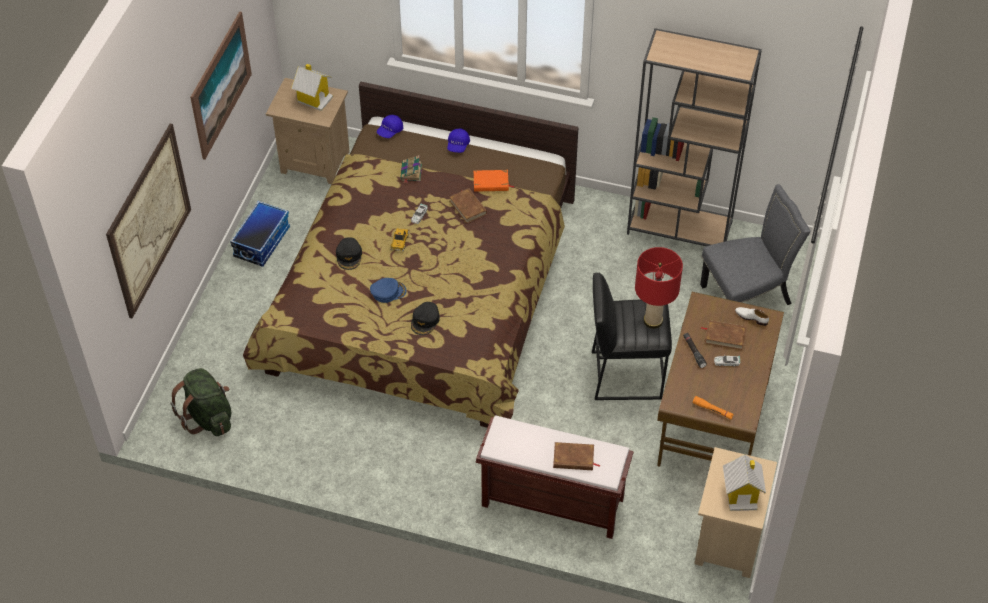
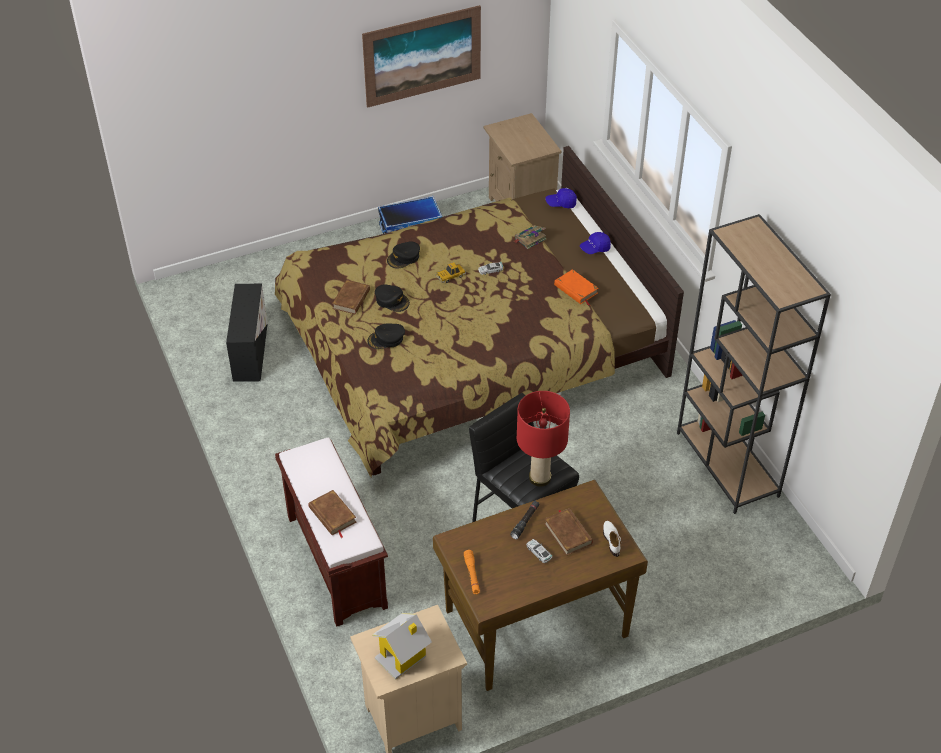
camera: 50 degrees right, 5 degrees down
(149, 220) = (253, 105): picture -> none
(208, 417) = (218, 307): green backpack -> none
(282, 425) = (250, 350): none -> black storage box
(314, 98) = (530, 139): toy house -> none
(388, 292) = (392, 300): blue cap -> black cap
(468, 207) = (533, 292): brown book -> brown book (351, 299)
(745, 297) = (704, 559): grey chair -> none

